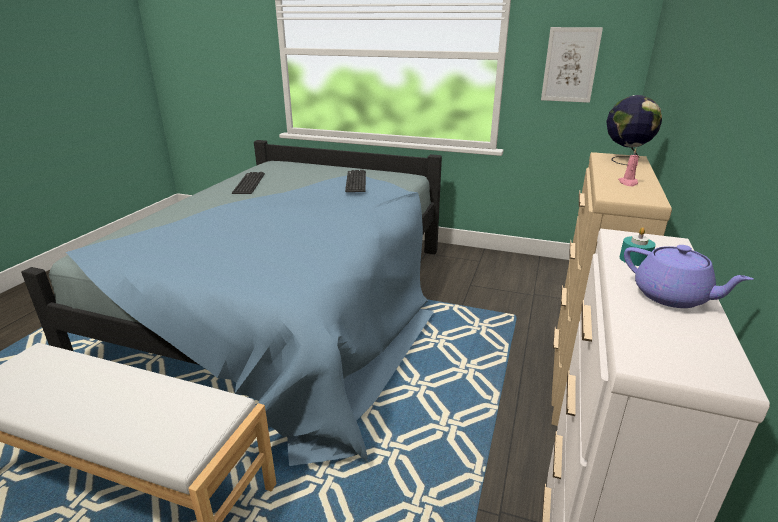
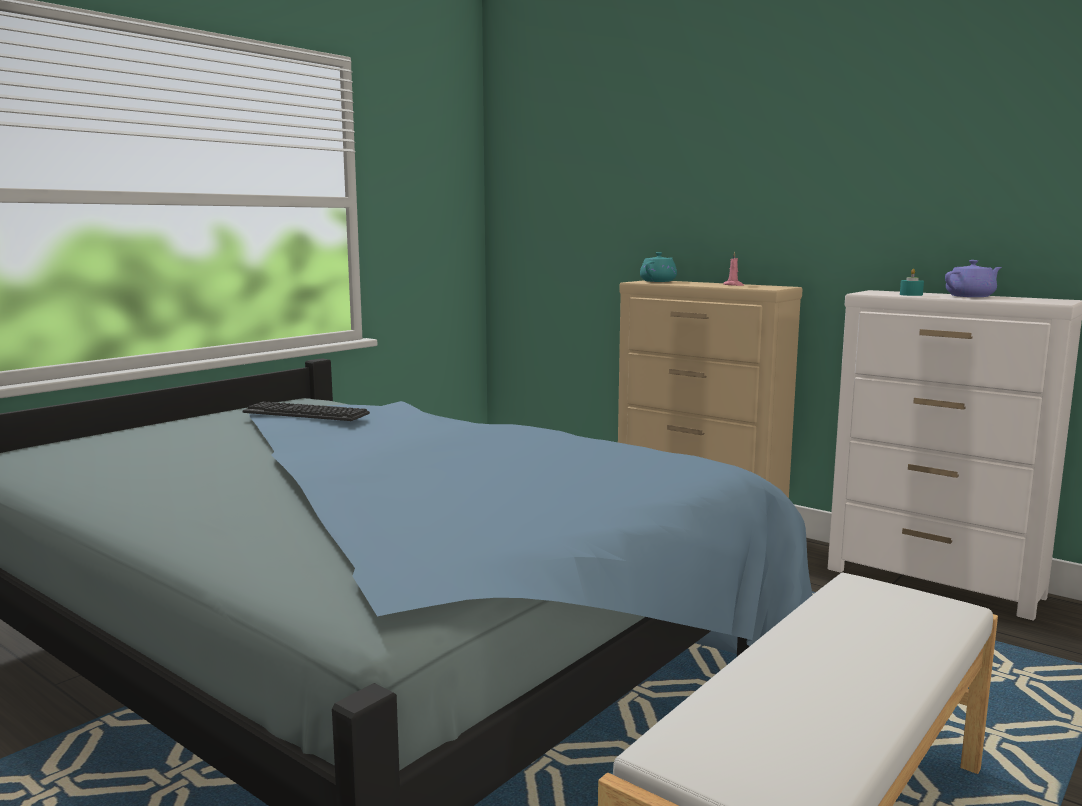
camera: 70 degrees left, 15 degrees down
(249, 183) = (139, 474): keyboard -> none
(570, 65) = (423, 213): picture -> none
(625, 159) = (658, 281): globe -> turquoise teapot

